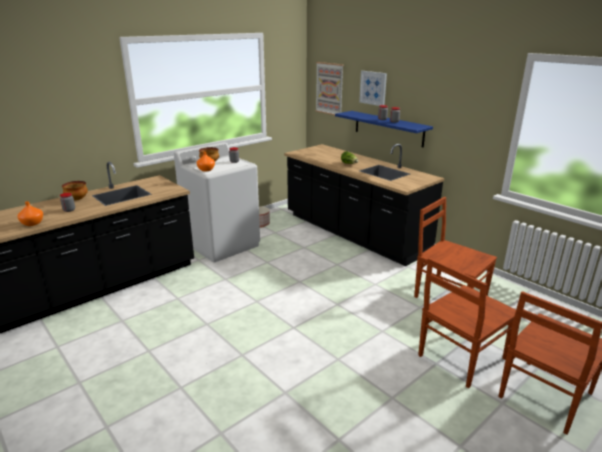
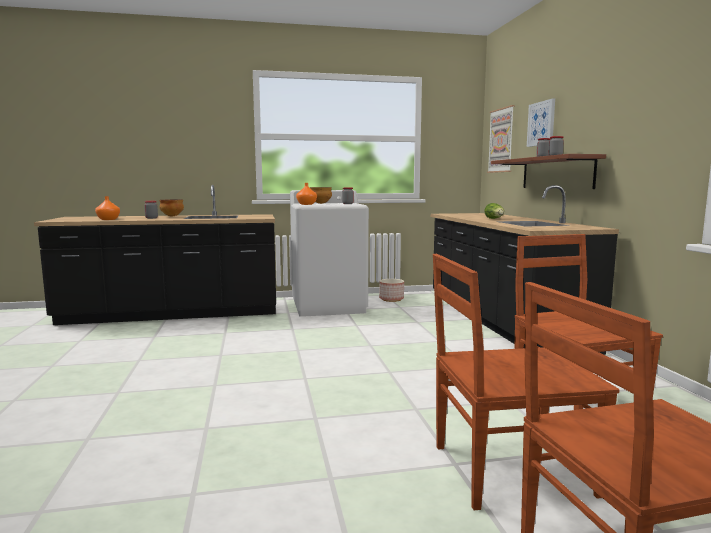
camera: 30 degrees right, 15 degrees down
(388, 128) = (556, 173): blue shelf -> brown shelf

